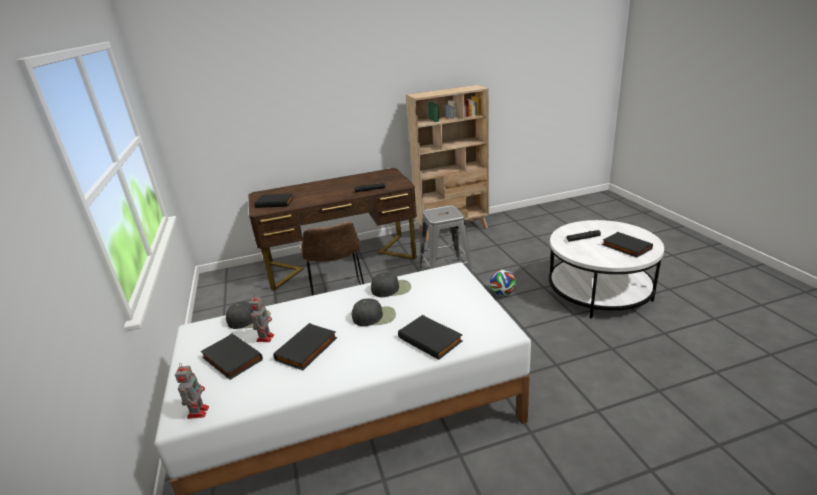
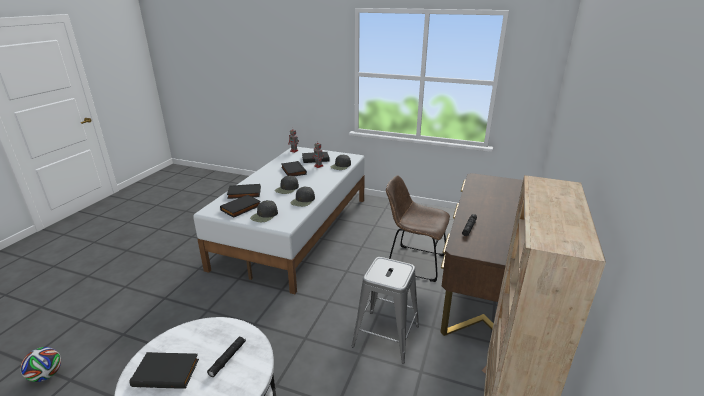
camera: 125 degrees right, 0 degrees up
(275, 202) = (492, 185): black book -> black book (241, 208)
(455, 290) = (264, 215): none -> black cap
(502, 293) = (307, 348): football -> football (46, 375)

